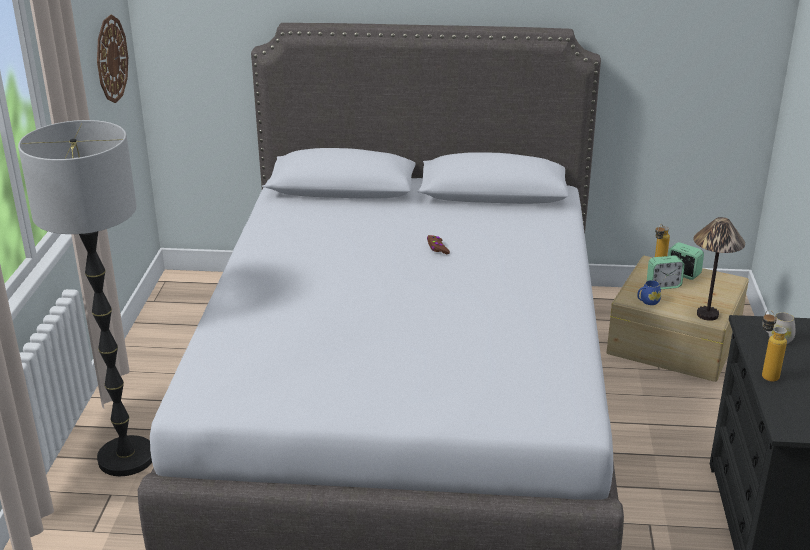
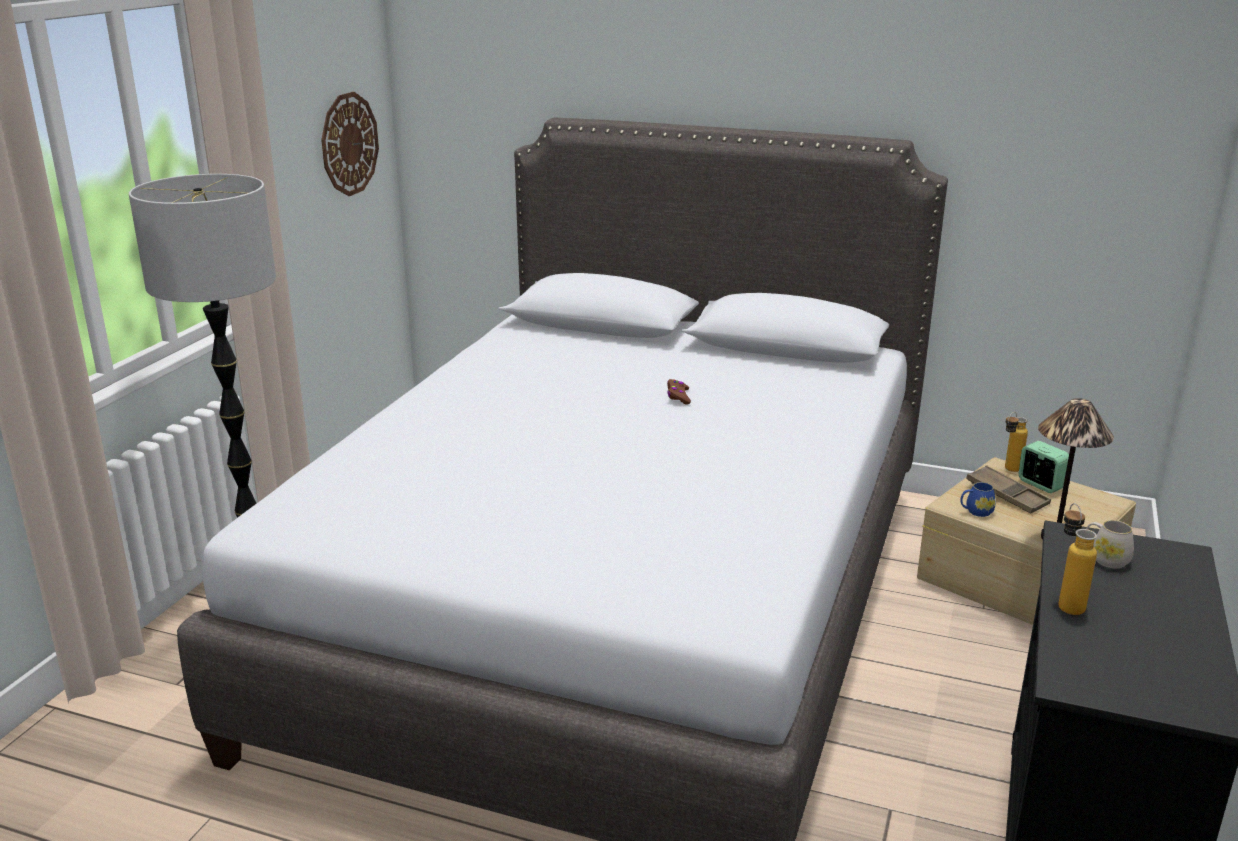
camera: 15 degrees right, 5 degrees down
(663, 285) = (1007, 495): alarm clock -> brown tray

